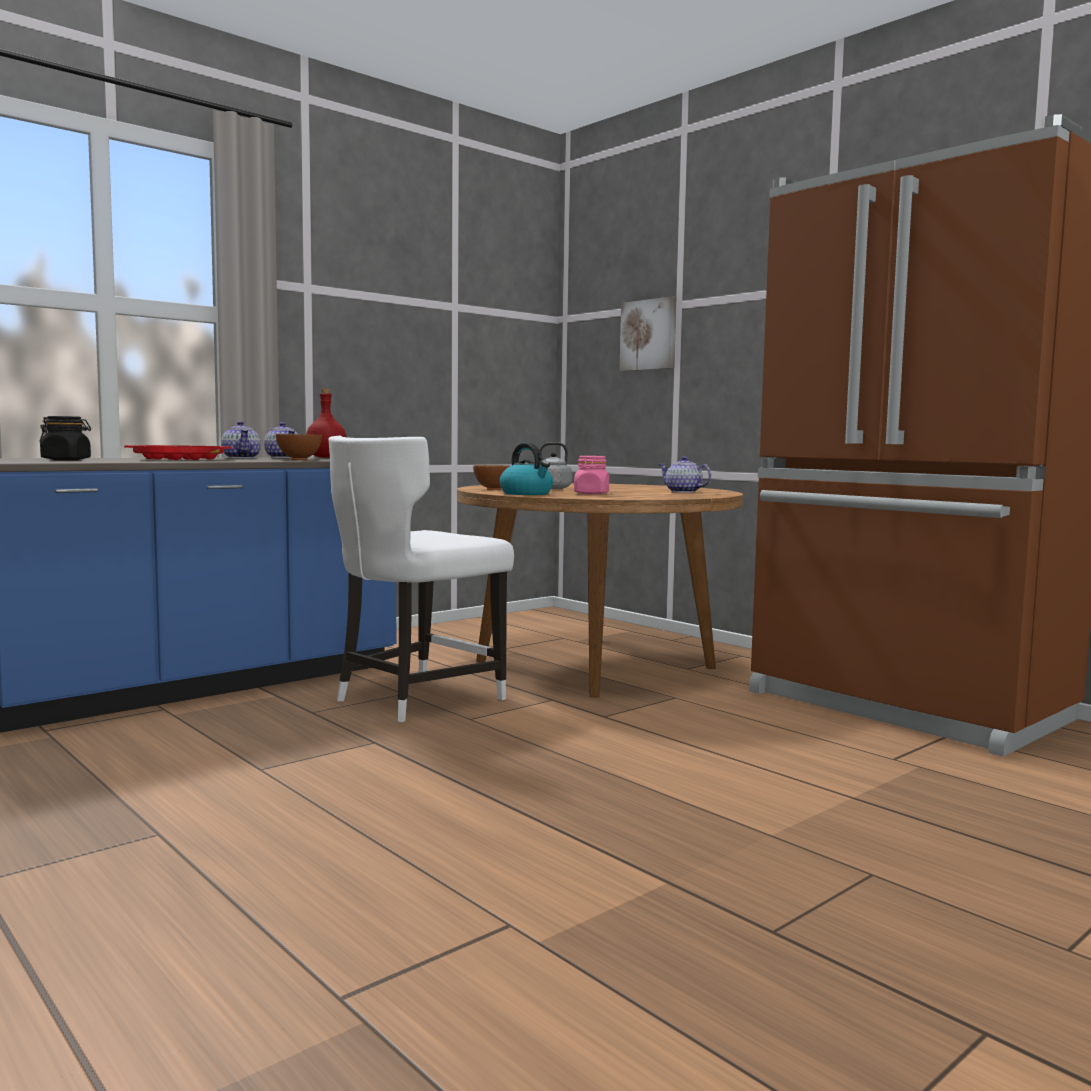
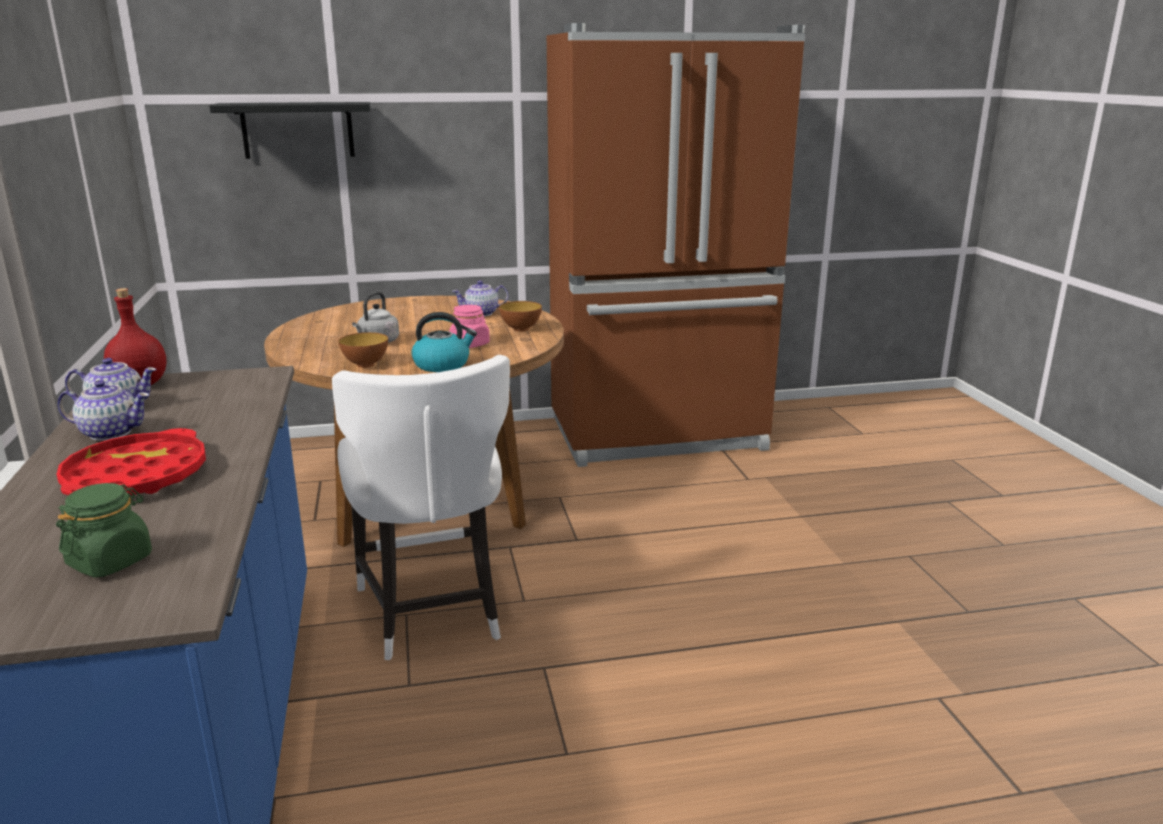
camera: 60 degrees left, 15 degrees up
(66, 460) = (110, 561): black jar -> green jar
(299, 460) = (231, 410): bowl -> bowl (521, 329)
(649, 335) = (297, 130): picture -> black shelf

